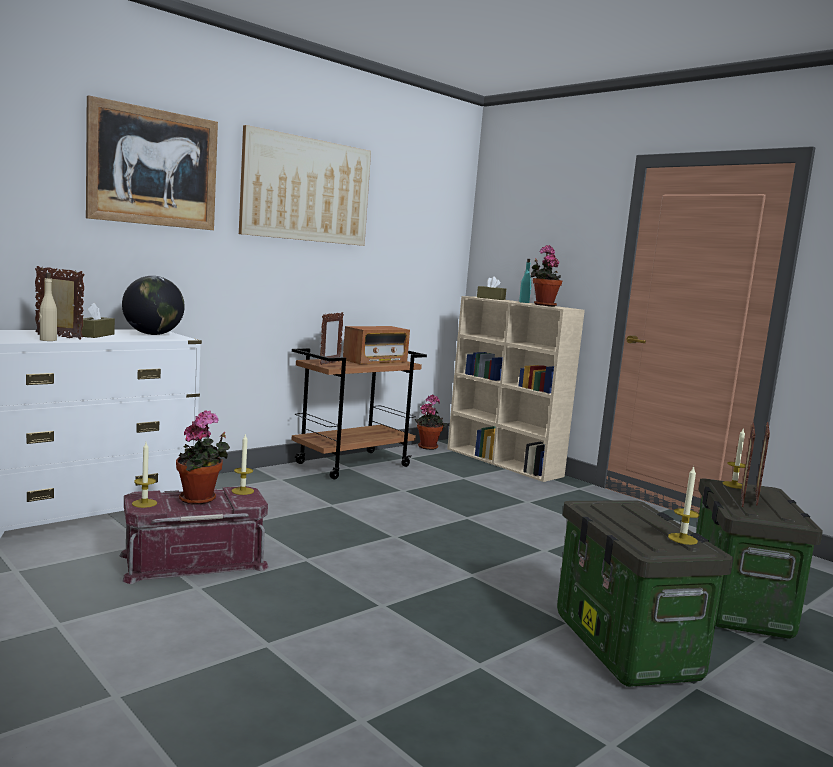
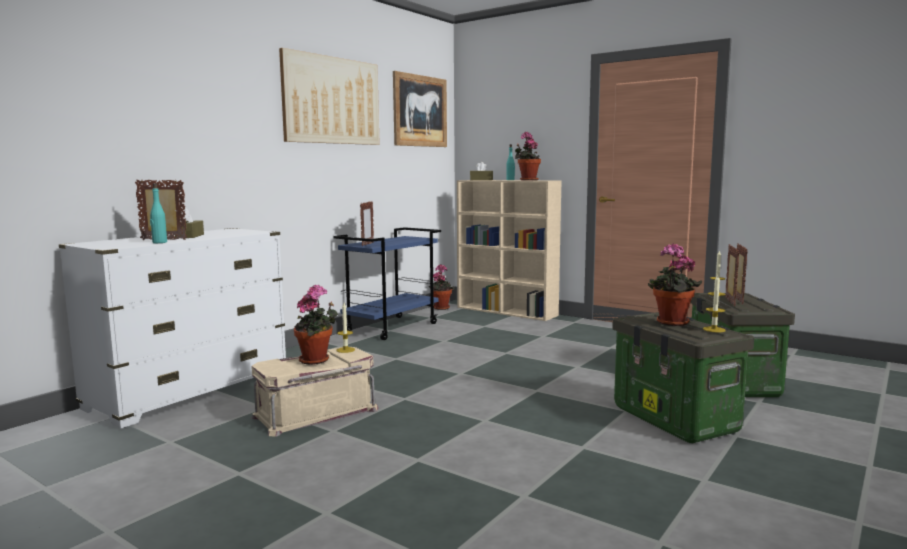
camera: 10 degrees left, 0 degrees up
(48, 340) = (159, 242): beige bottle -> turquoise bottle
(144, 503) = (275, 368): candle -> none
(153, 167) = (213, 88): picture -> picture (420, 111)
(153, 334) = (234, 231): globe -> none
(194, 560) = (315, 412): red storage box -> beige storage box
(353, 464) = (392, 327): brown cart -> blue cart
(375, 361) = (400, 240): radio -> none
(632, 520) = (671, 323): none -> potted plant

